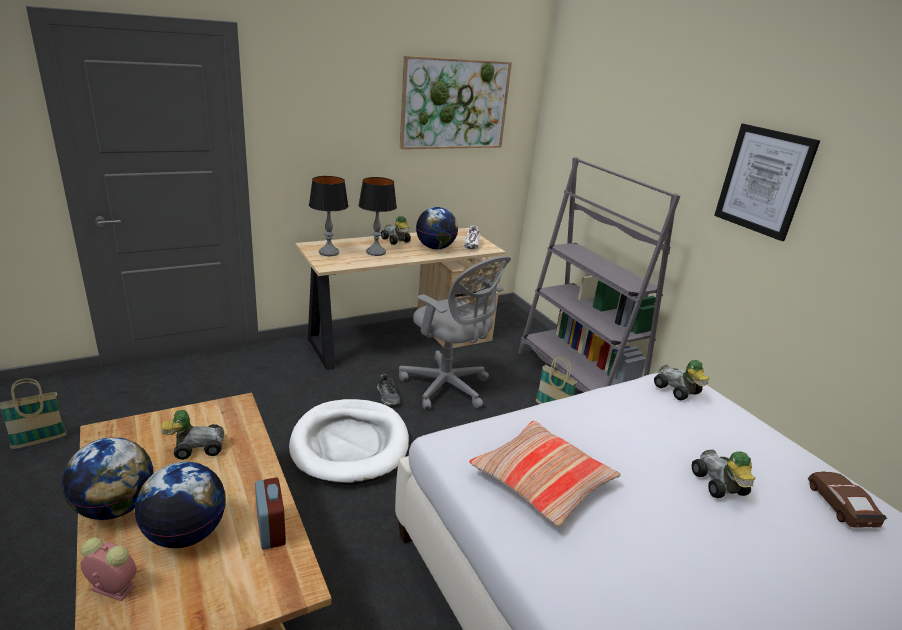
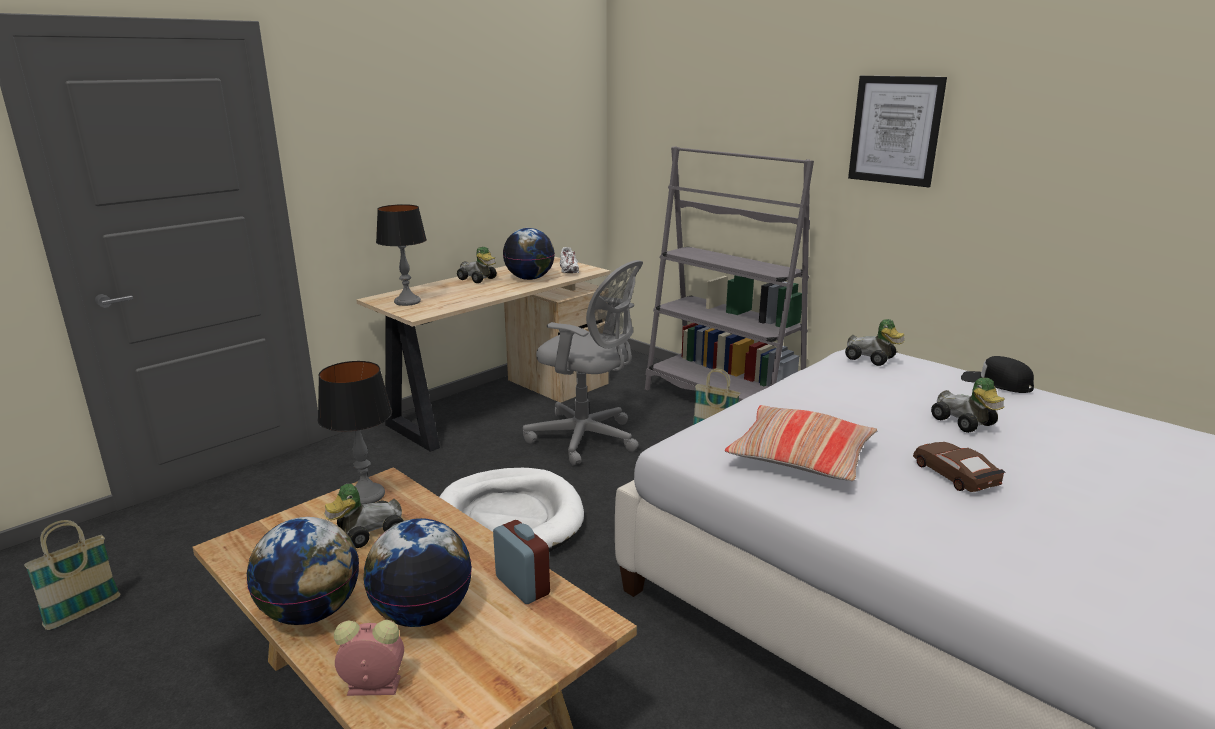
camera: 15 degrees left, 5 degrees down
(376, 252) = (464, 293): table lamp -> table lamp (366, 495)
(388, 396) = (523, 462): shoe -> none
(454, 104) = (517, 107): picture -> none
(784, 446) = (996, 383): none -> black cap
(841, 505) = (1074, 415): brown toy car -> brown toy car (955, 475)

